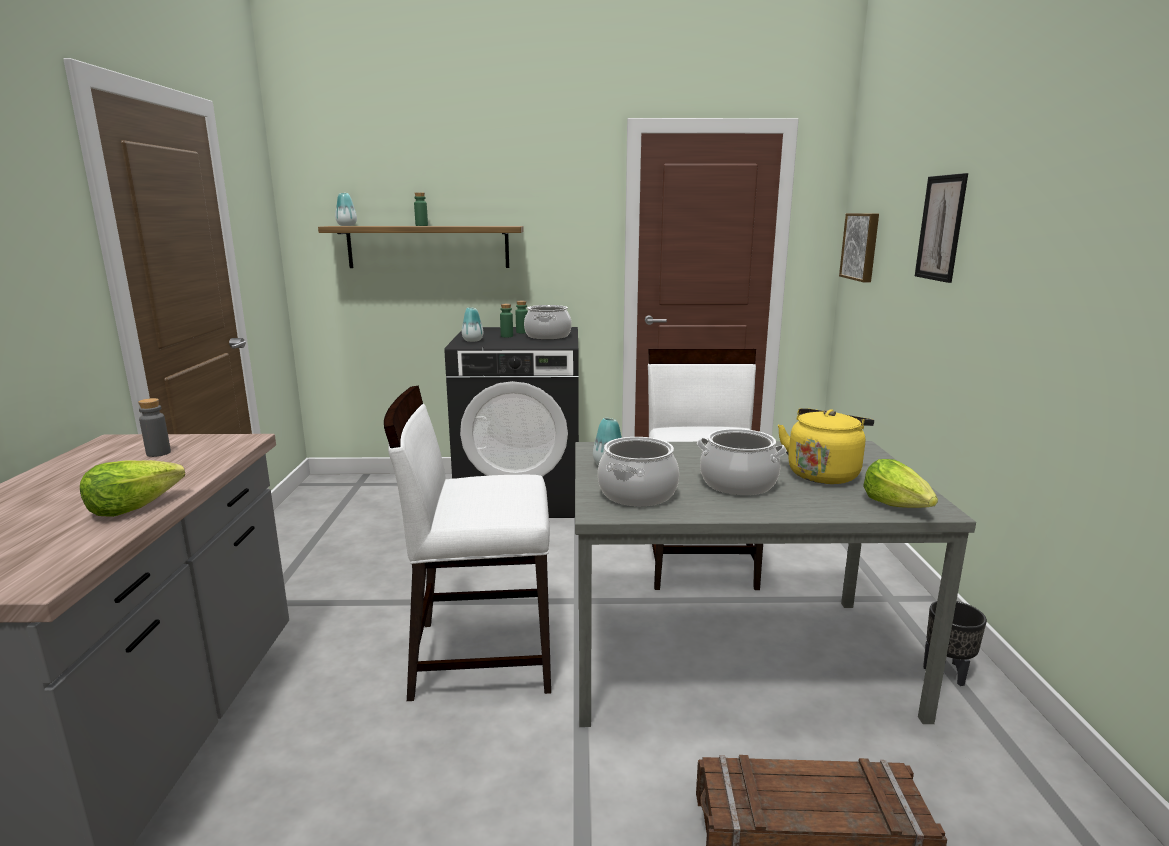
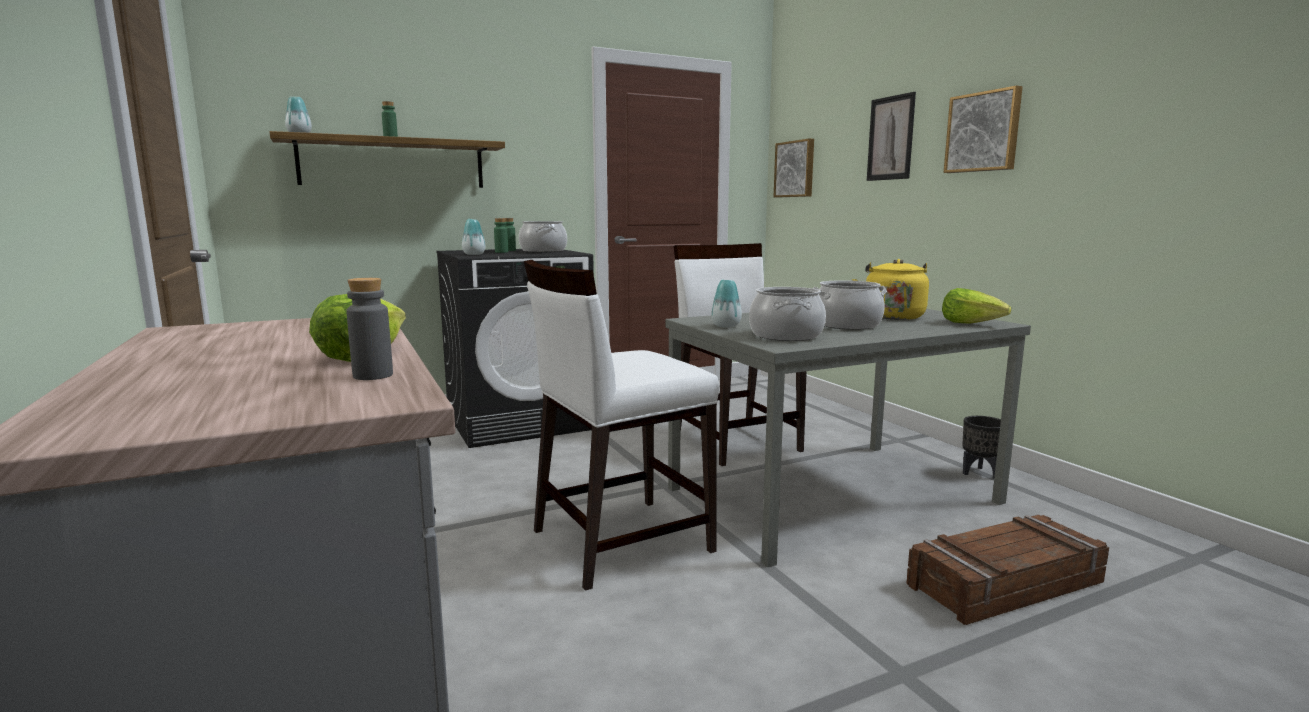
camera: 25 degrees left, 5 degrees down
(158, 453) = (277, 330): grey bottle -> grey bottle (373, 375)
(1024, 240) = (983, 132): none -> picture

